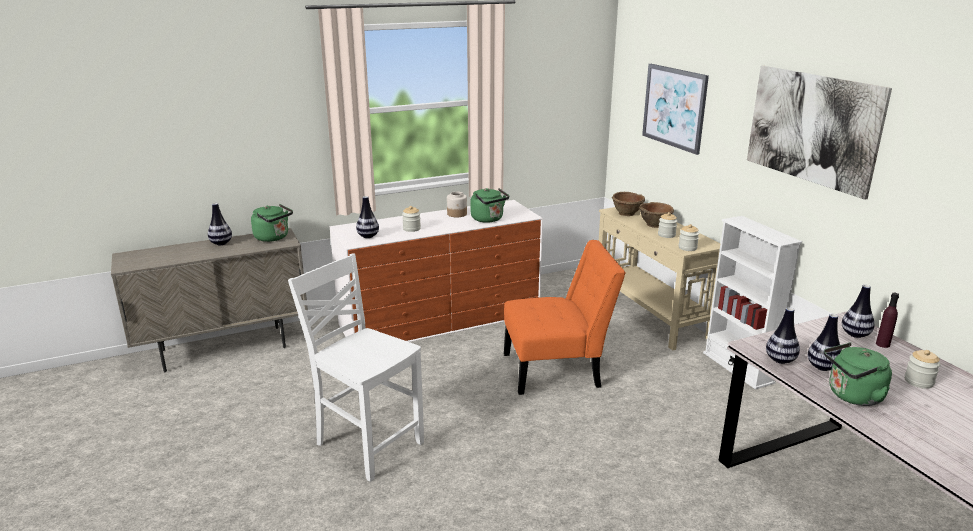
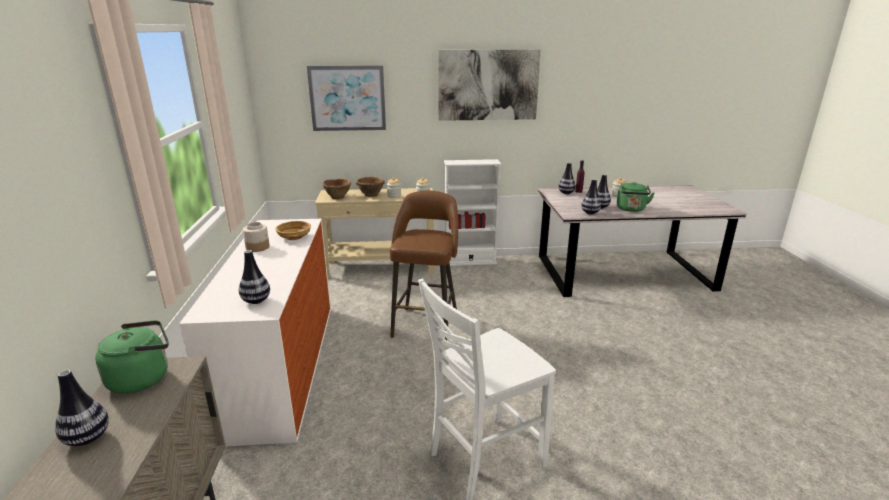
camera: 70 degrees left, 0 degrees up
(411, 229) = (267, 274): jar -> none
(488, 219) = (294, 237): green kettle -> beige bowl
(557, 370) = (426, 323): orange chair -> brown stool

